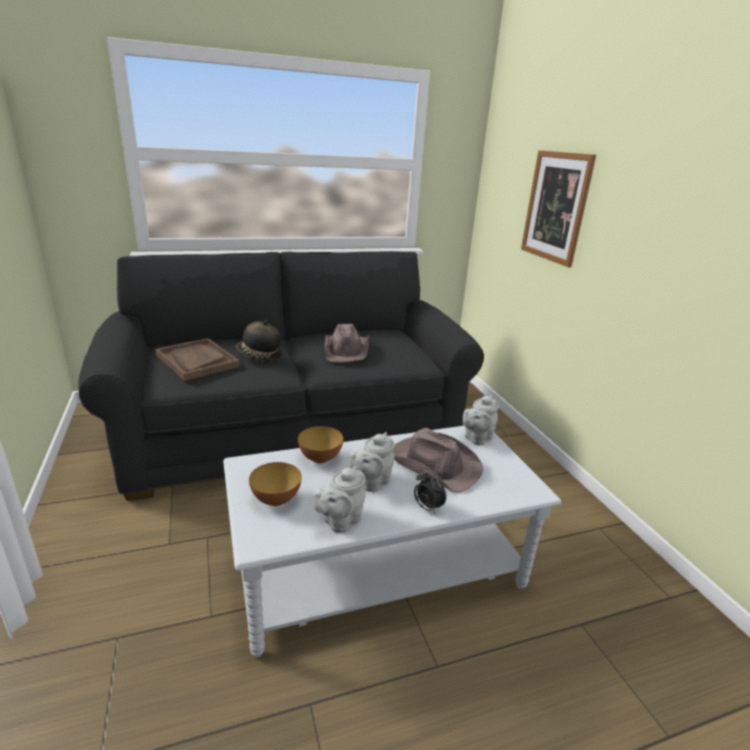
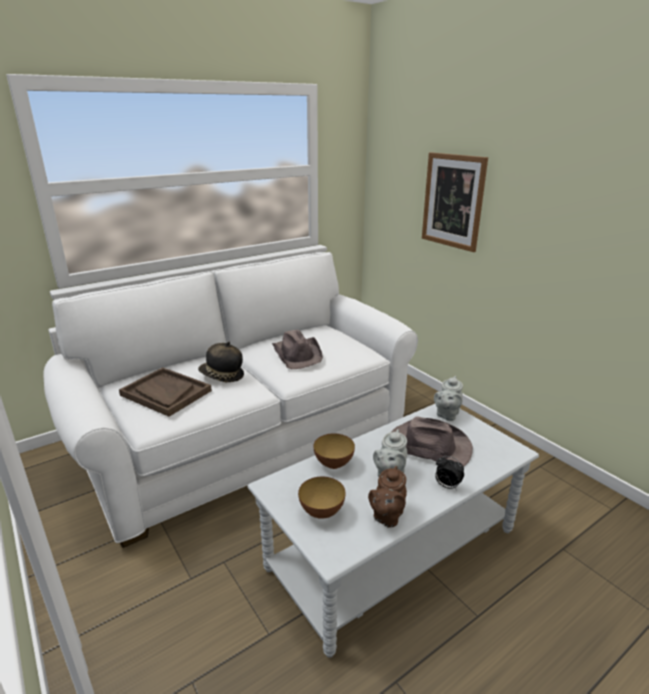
camera: 15 degrees left, 0 degrees up
(292, 431) = (247, 439): black sofa -> white sofa
(340, 521) = (387, 516): grey teapot -> brown teapot

